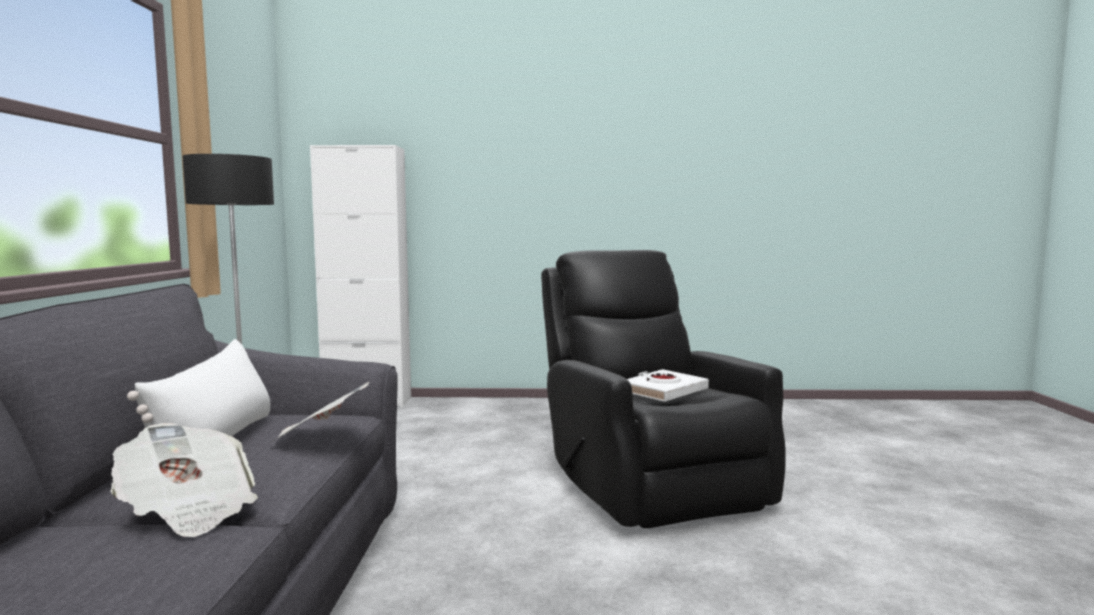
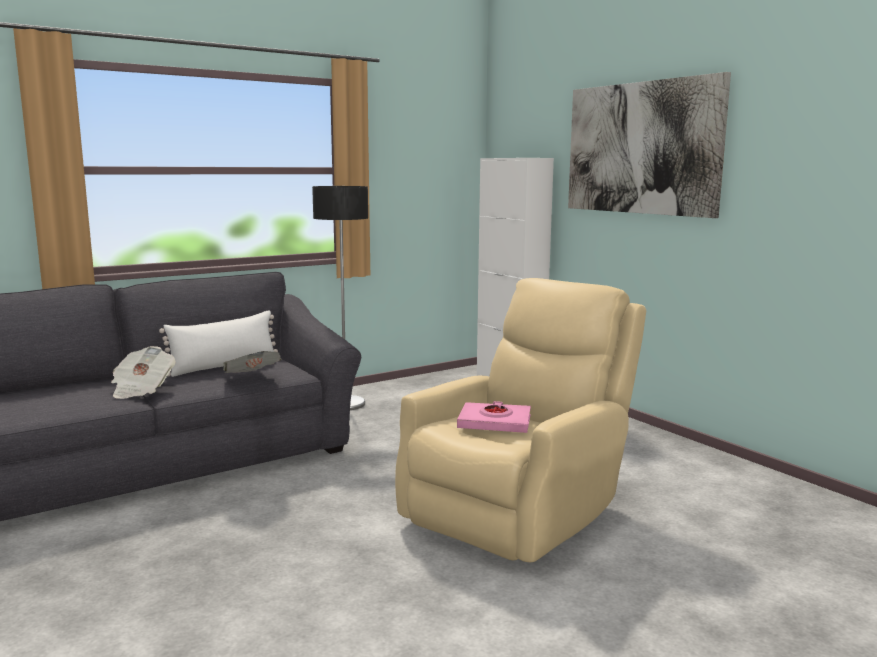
camera: 55 degrees right, 5 degrees up
(522, 141) = (641, 148): none -> picture
(647, 480) = (520, 507): black armchair -> beige armchair
(663, 391) = (495, 423): white book -> pink book

